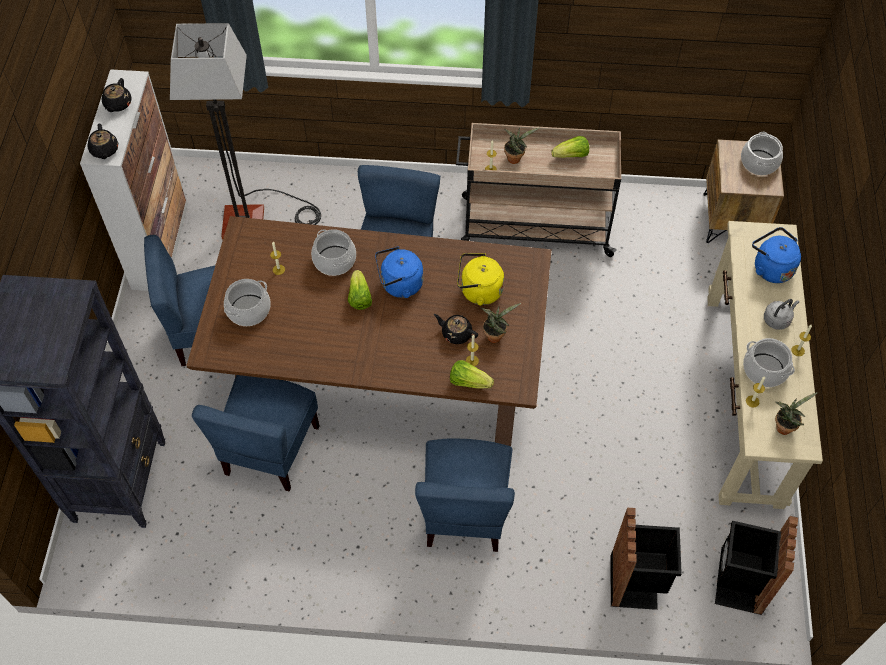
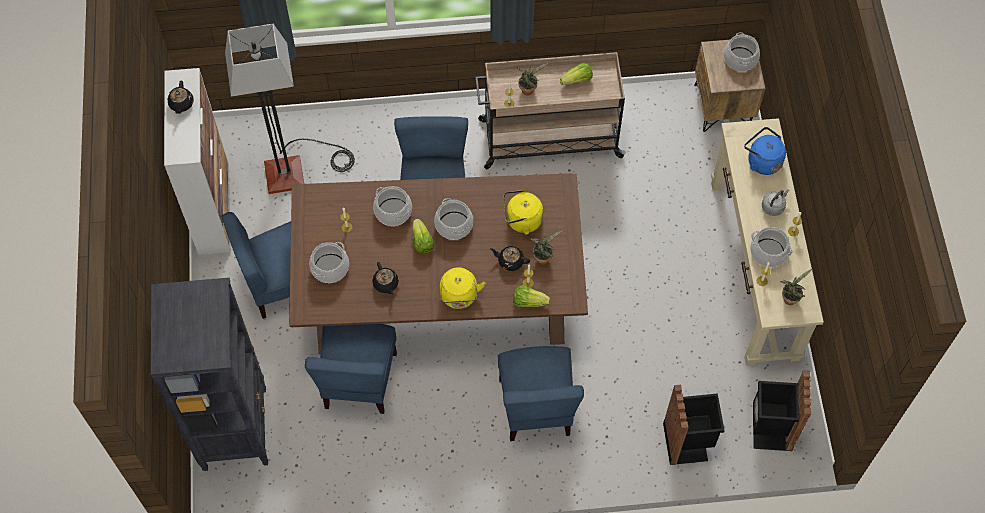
camera: 10 degrees left, 5 degrees up
(104, 150) = (182, 150): black teapot -> black teapot (386, 284)
(388, 364) = (459, 297): none -> yellow kettle
(399, 285) = (453, 225): blue kettle -> cooking pot

